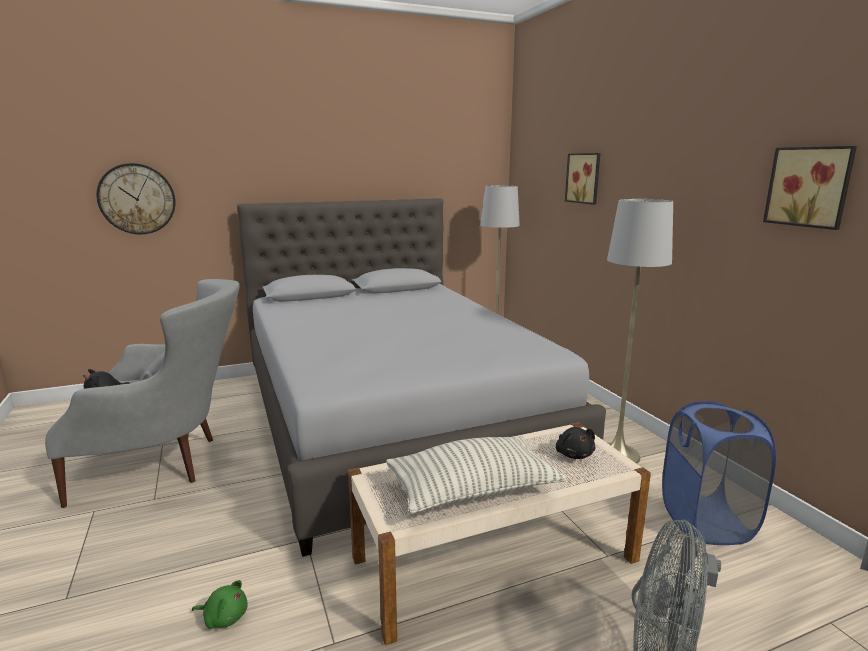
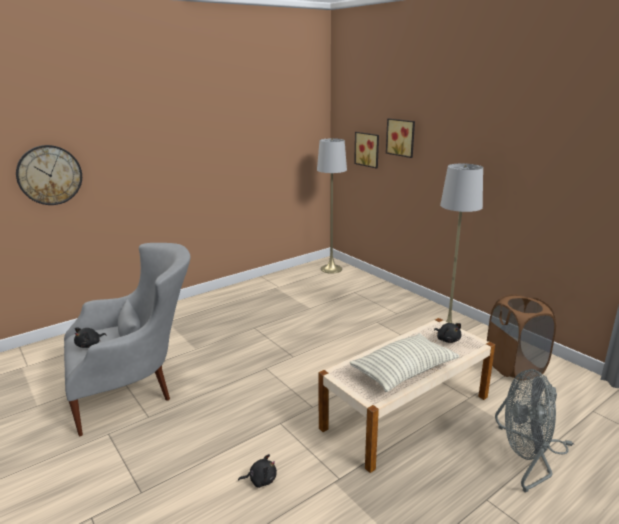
camera: 15 degrees left, 5 degrees up
(224, 617) = (261, 480): green plush toy -> black plush toy
(393, 419) = (285, 329): grey bed -> none
(706, 521) = (514, 367): blue laundry basket -> brown laundry basket
(810, 187) = (565, 159): picture -> picture (368, 149)

